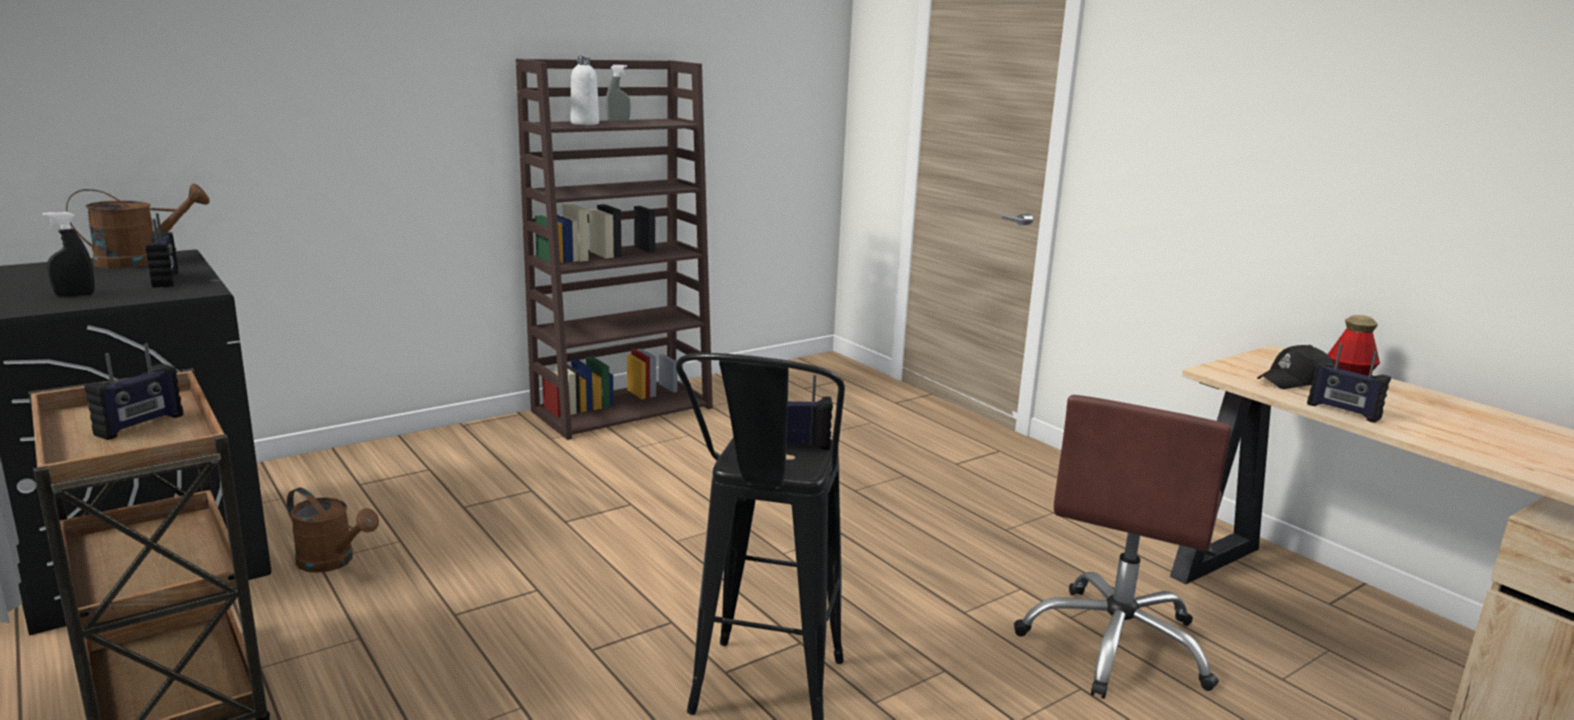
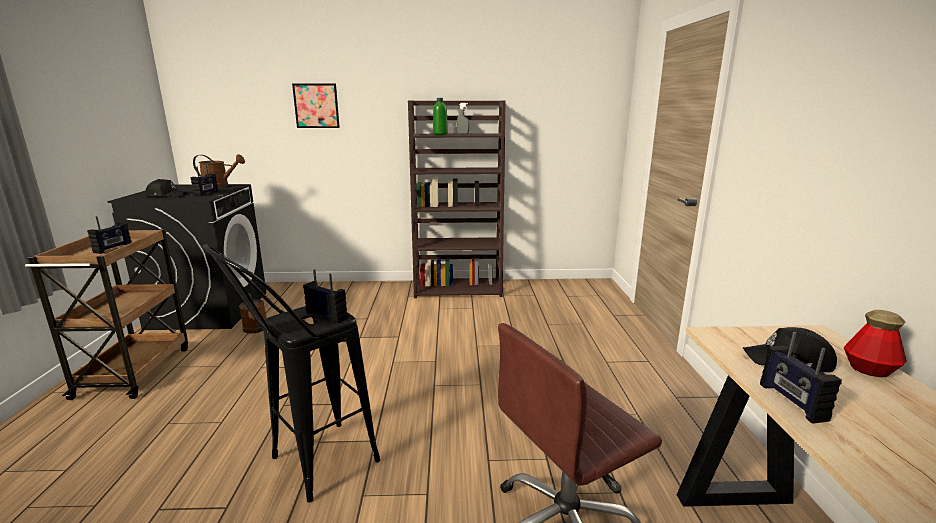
camera: 35 degrees right, 0 degrees up
(75, 295) = (166, 195): black spray bottle -> black cap
(140, 425) = (113, 248): radio -> radio turned 45 degrees counterclockwise
(318, 67) = (316, 106): none -> picture
(585, 123) = (440, 134): white bottle -> green bottle

